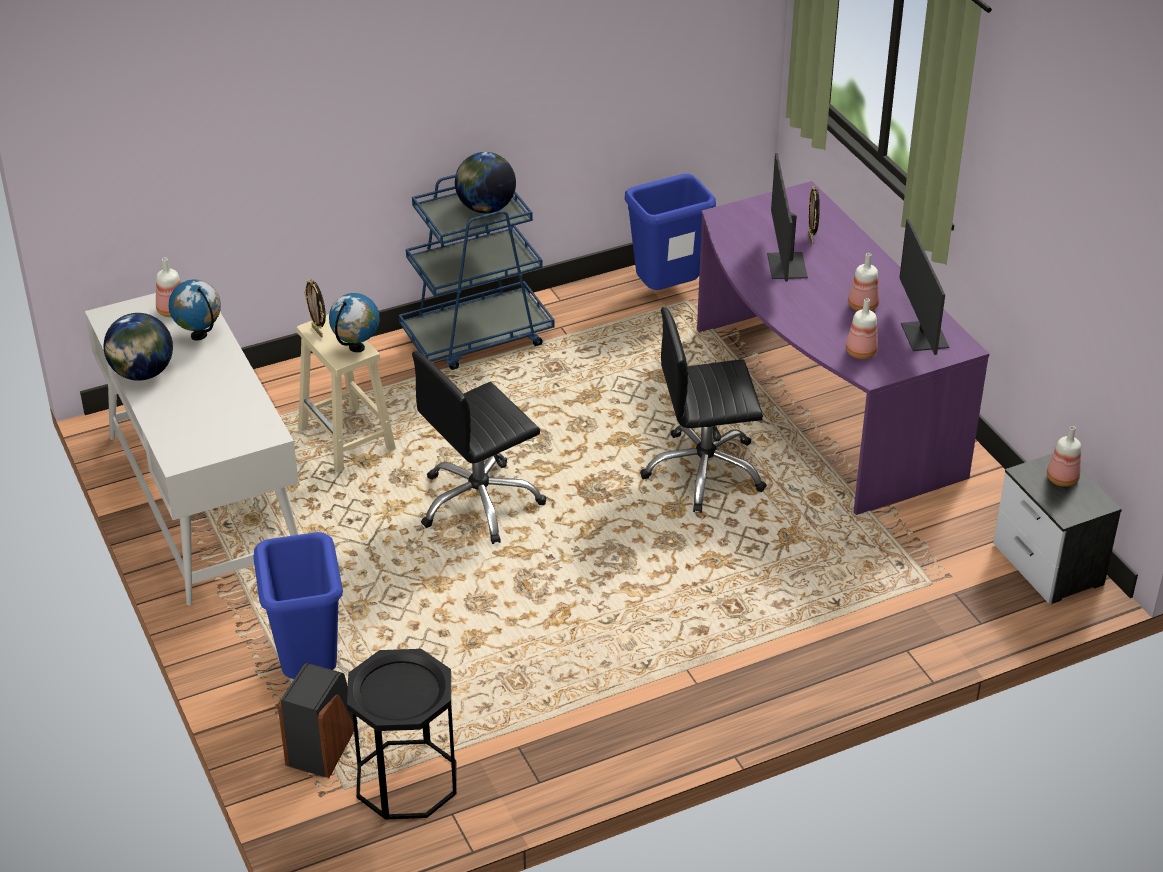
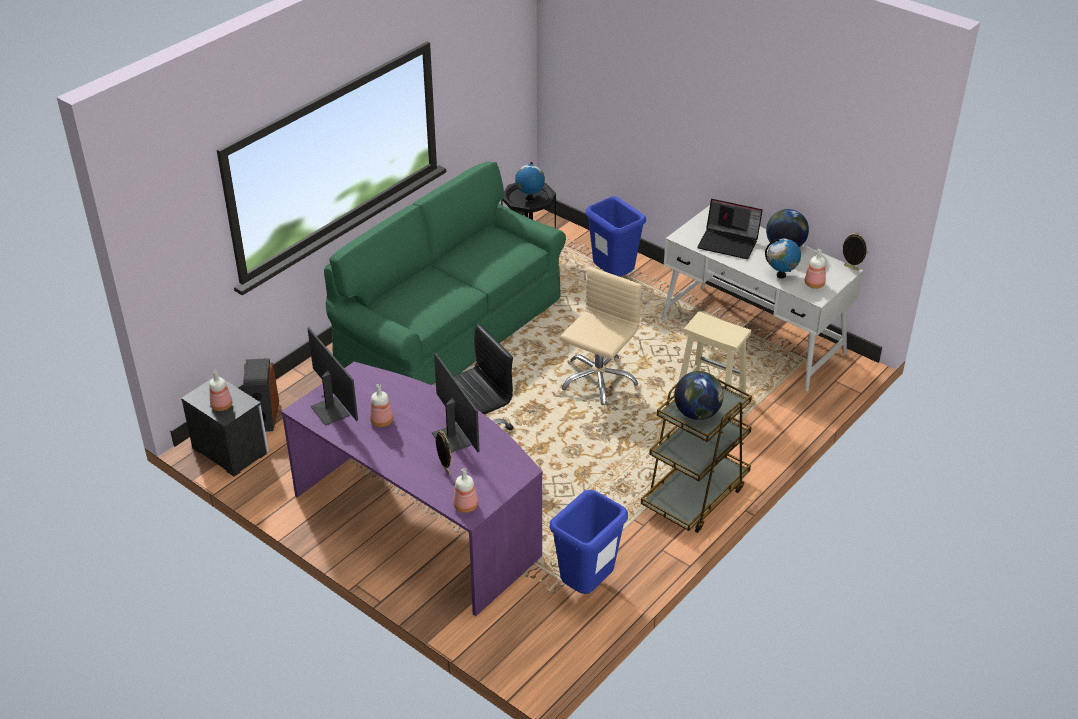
camera: 155 degrees right, 0 degrees up
(211, 403) = (729, 243): none -> laptop
(318, 331) = (734, 330): picture frame -> picture frame (851, 268)
(323, 745) = (578, 252): speaker -> speaker (263, 416)
(357, 348) = (700, 327): globe -> globe (529, 198)
(477, 337) = (694, 496): blue cart -> brown cart
(479, 502) = (598, 382): black office chair -> beige office chair
(639, 660) = (450, 329): none -> green sofa
(860, 353) = (370, 385): bottle -> bottle (466, 505)

